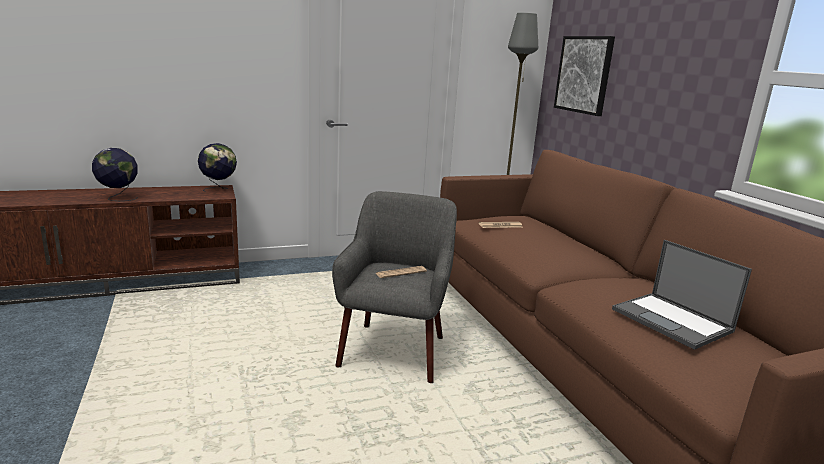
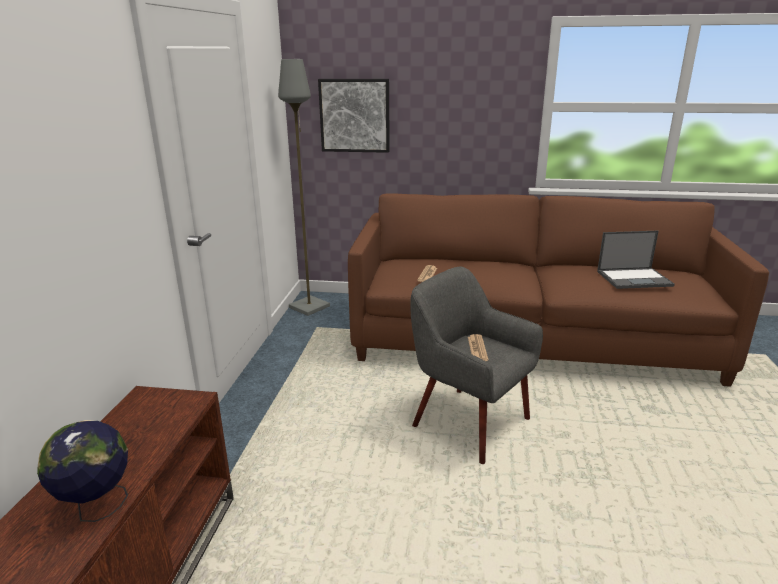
camera: 60 degrees left, 5 degrees up
(219, 189) = (150, 399): globe -> none

